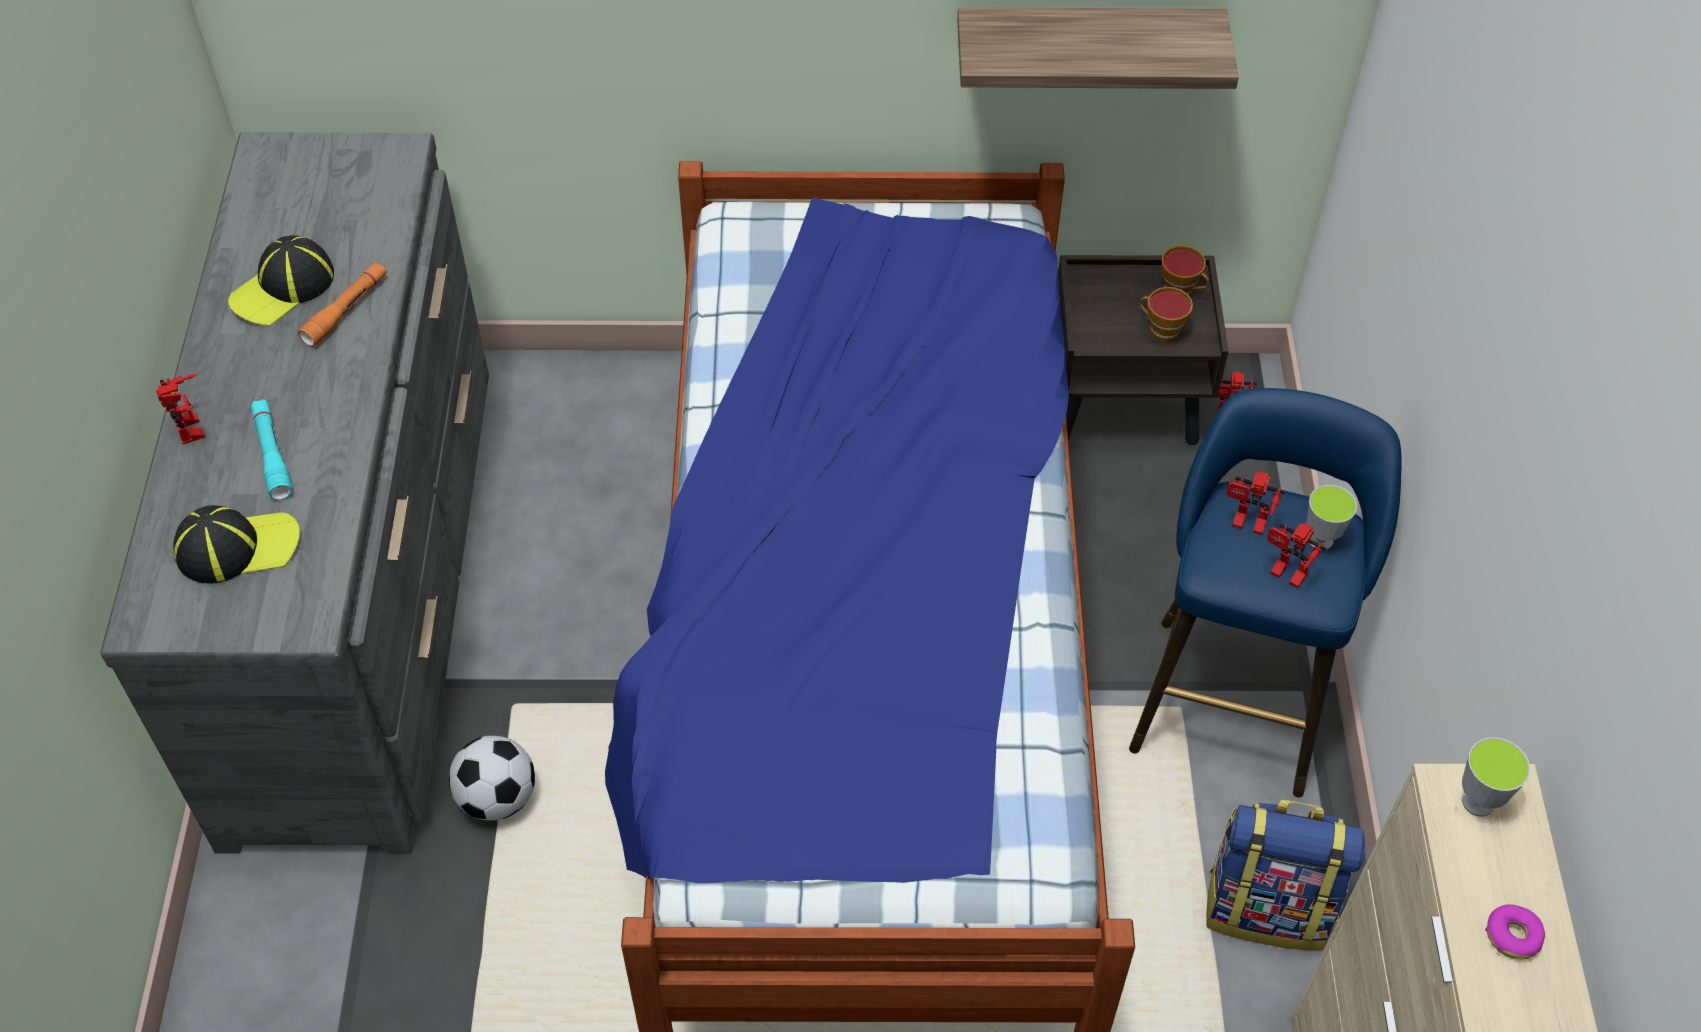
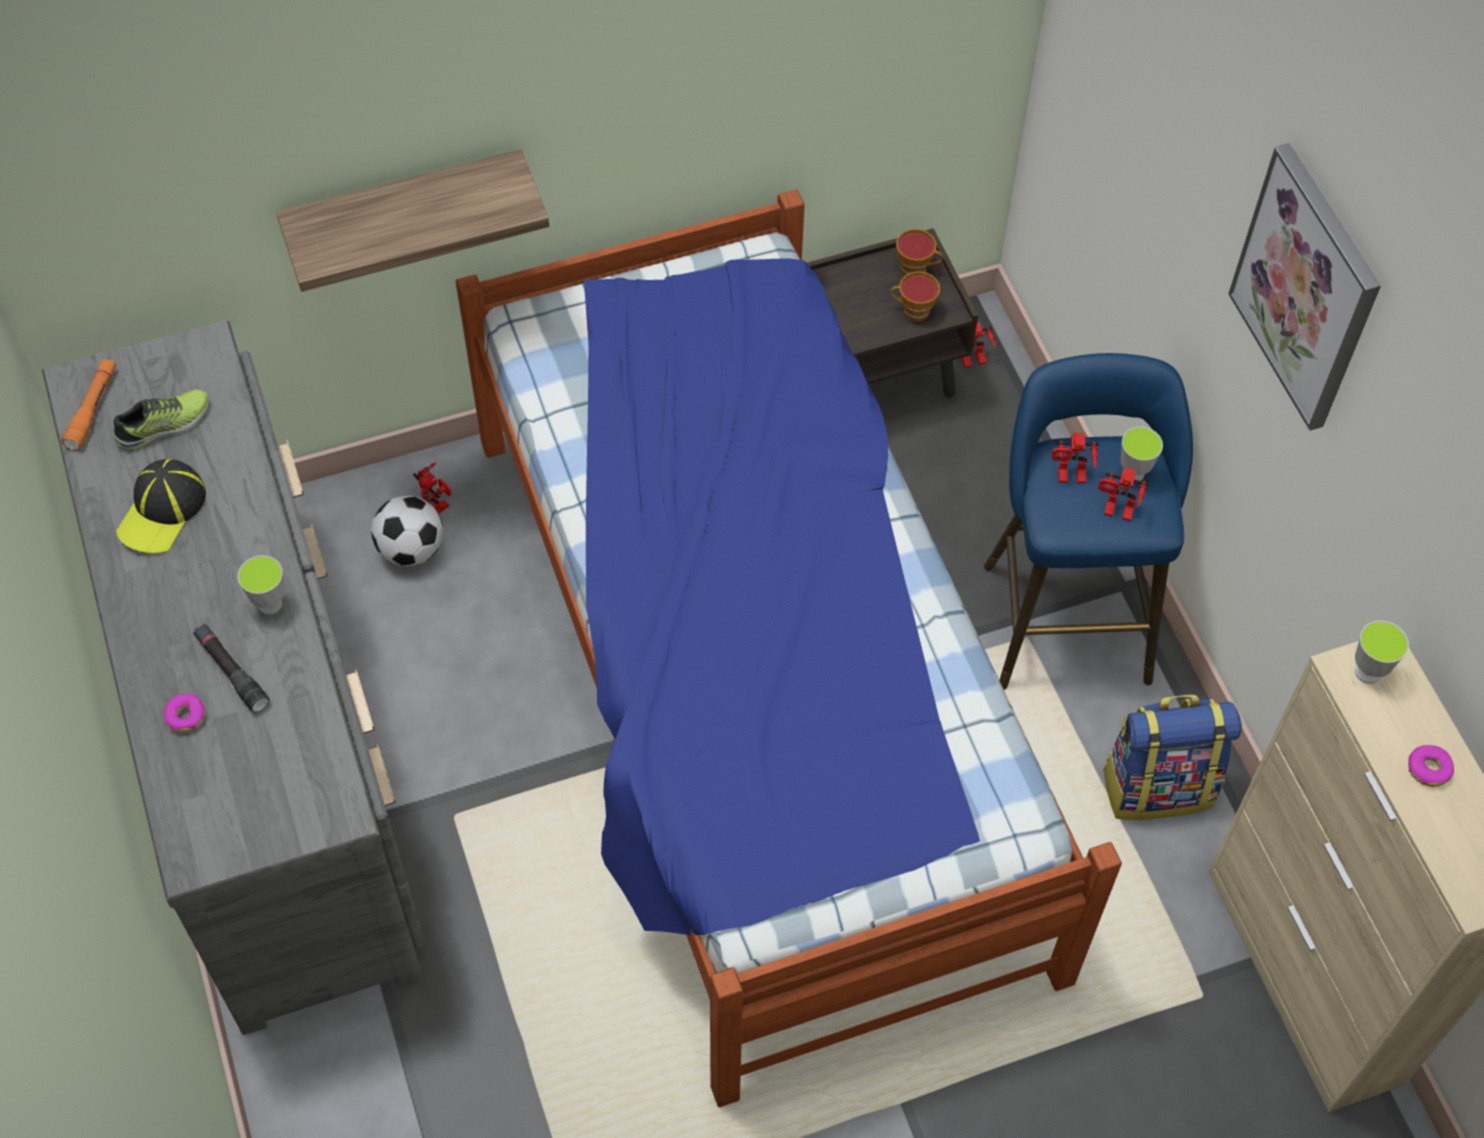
camera: 20 degrees left, 5 degrees up
(195, 430) = (149, 669): toy robot -> toy robot (439, 502)
(207, 484) = (186, 716): none -> donut
(237, 547) = (242, 765): cap -> none
(272, 455) = (232, 672): turquoise flashlight -> black flashlight
(324, 211) = (164, 426): none -> shoe
(341, 402) = (270, 604): none -> cup
(346, 310) = (231, 516): orange flashlight -> orange flashlight (92, 409)
(497, 798) = (477, 903): football -> football (411, 549)
(1087, 44) = (807, 86): shelf -> shelf (405, 208)
(1530, 332) = (1306, 288): none -> picture

